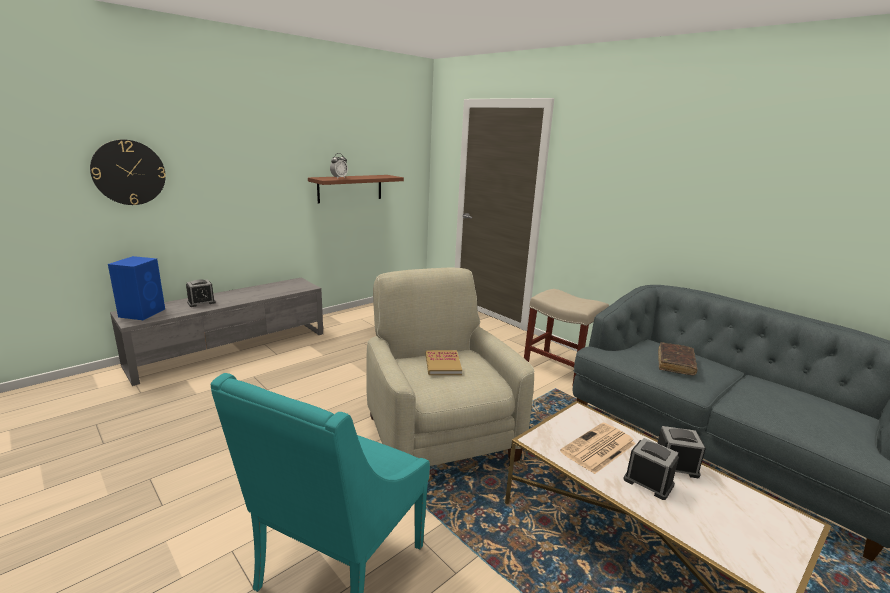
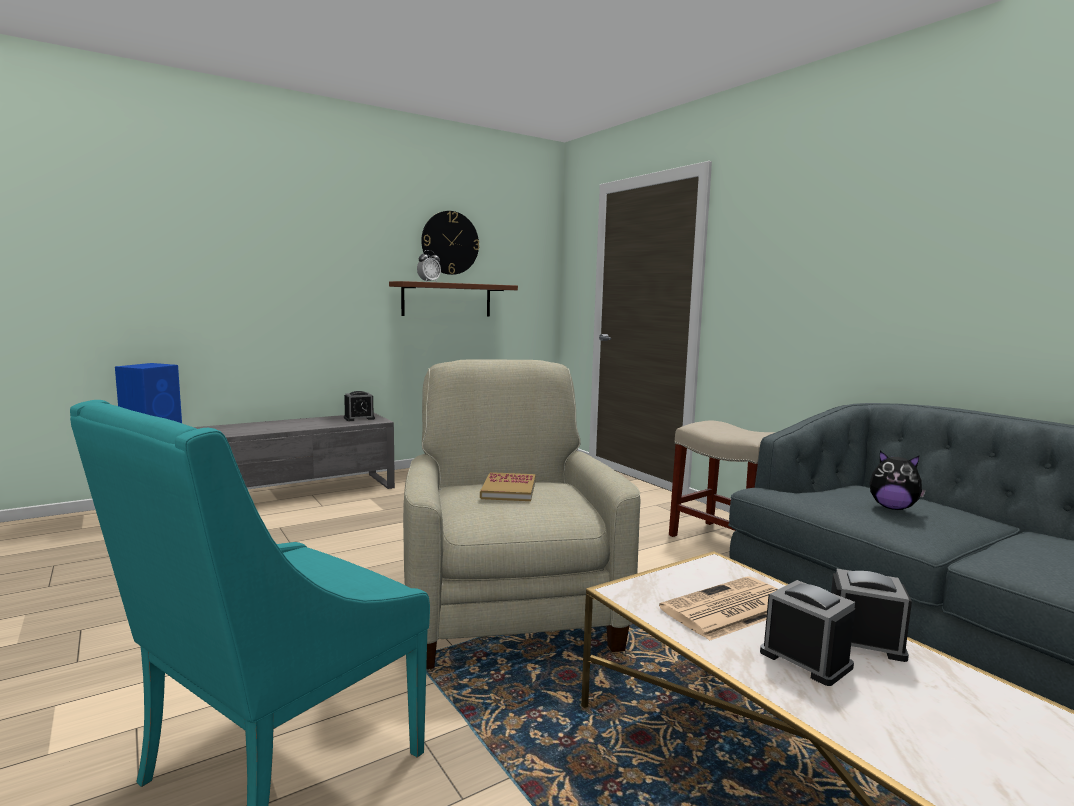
camera: 10 degrees right, 10 degrees down
(129, 172) = (158, 259): wall clock -> wall clock (450, 243)
(201, 302) = (231, 429): alarm clock -> alarm clock (359, 418)
(675, 364) = (892, 508): brown book -> plush toy

